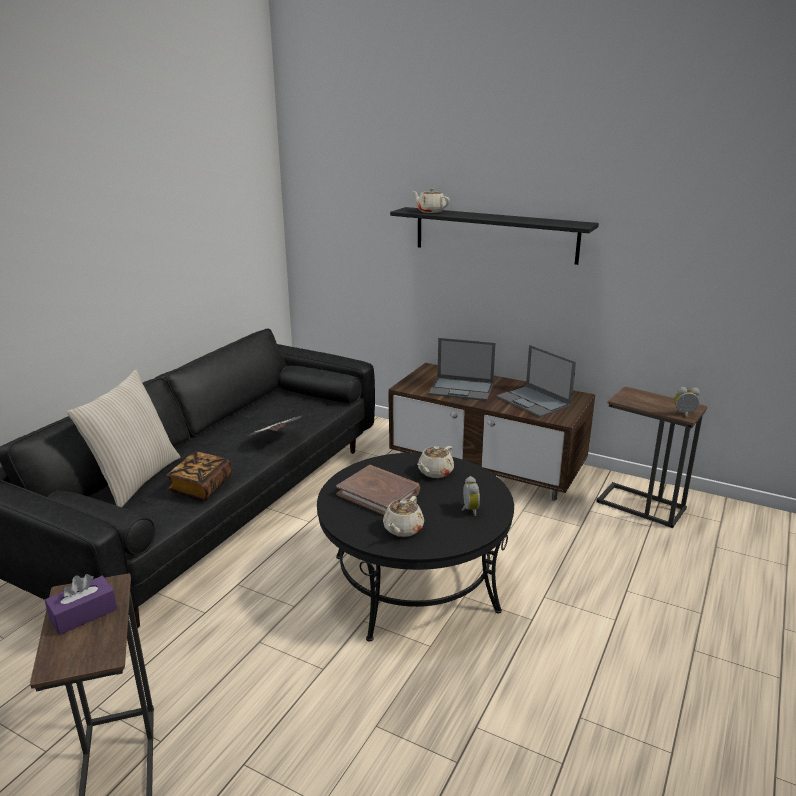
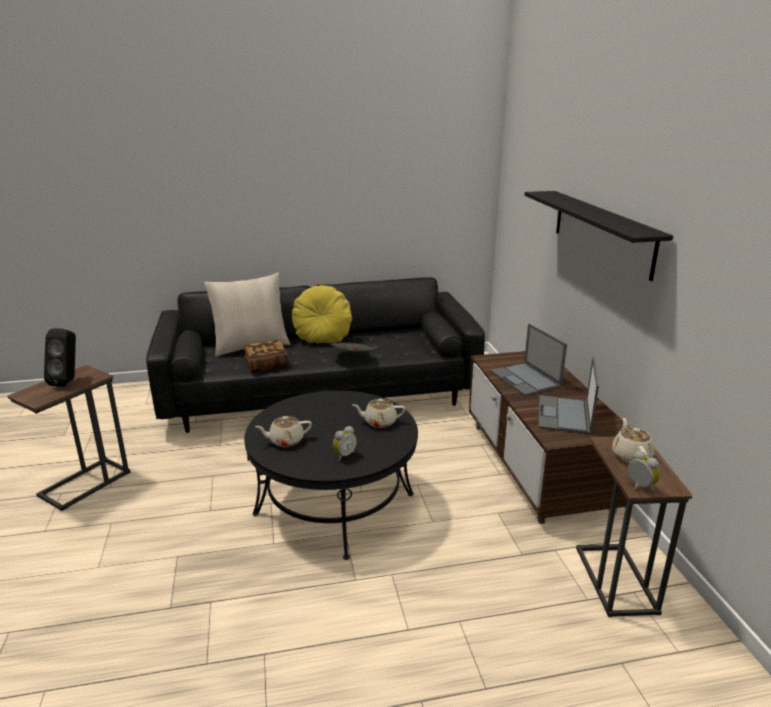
camera: 50 degrees right, 0 degrees up
(83, 614) = (68, 381): purple tissue box -> black speaker
(206, 438) = (323, 340): none -> yellow pillow
(379, 493) = (320, 414): brown book -> none
(430, 211) = (556, 197): beige teapot -> beige teapot (631, 455)

